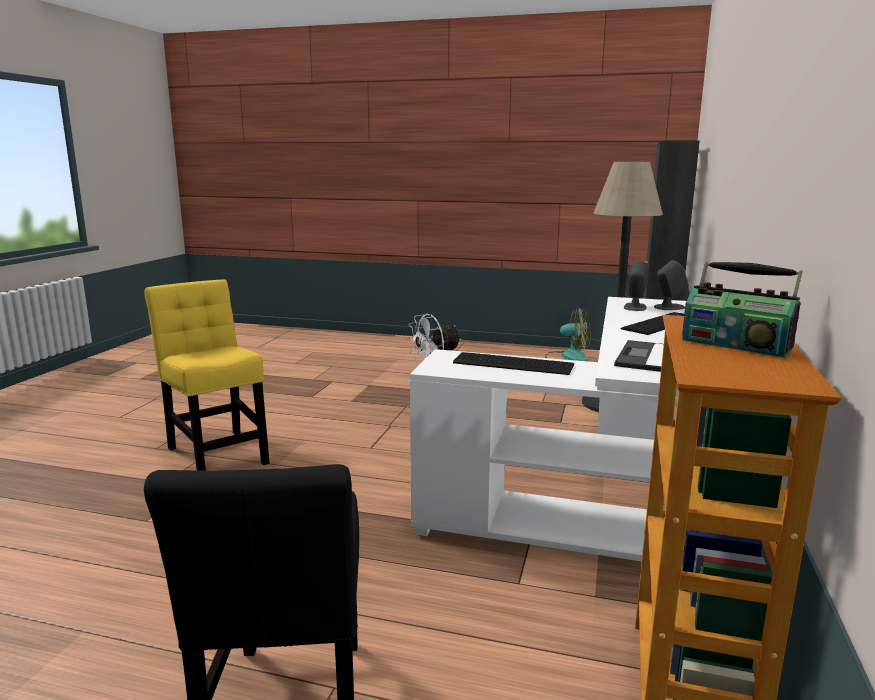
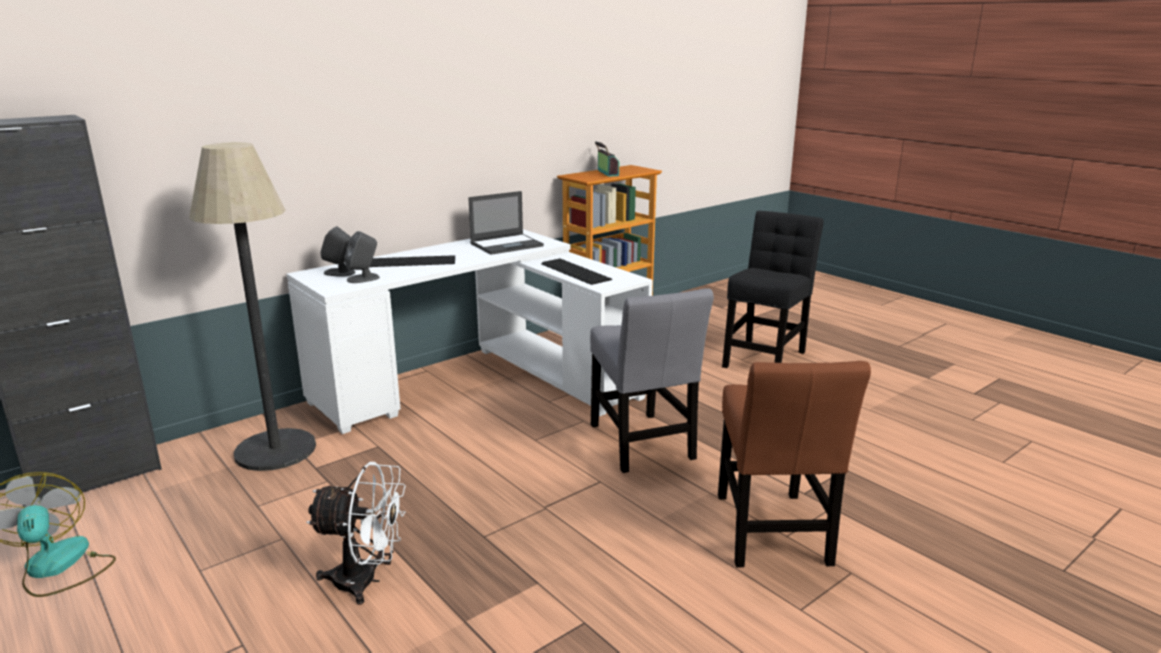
camera: 145 degrees left, 5 degrees up
(217, 453) = (772, 534): yellow chair -> brown chair
(365, 482) = (642, 445): none -> grey chair

